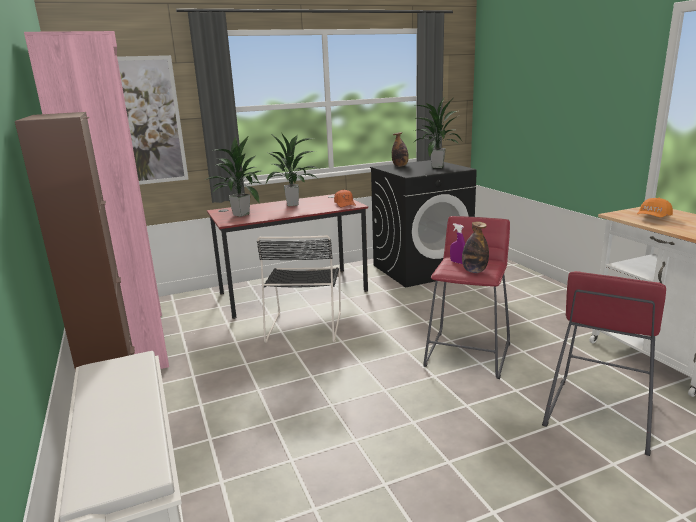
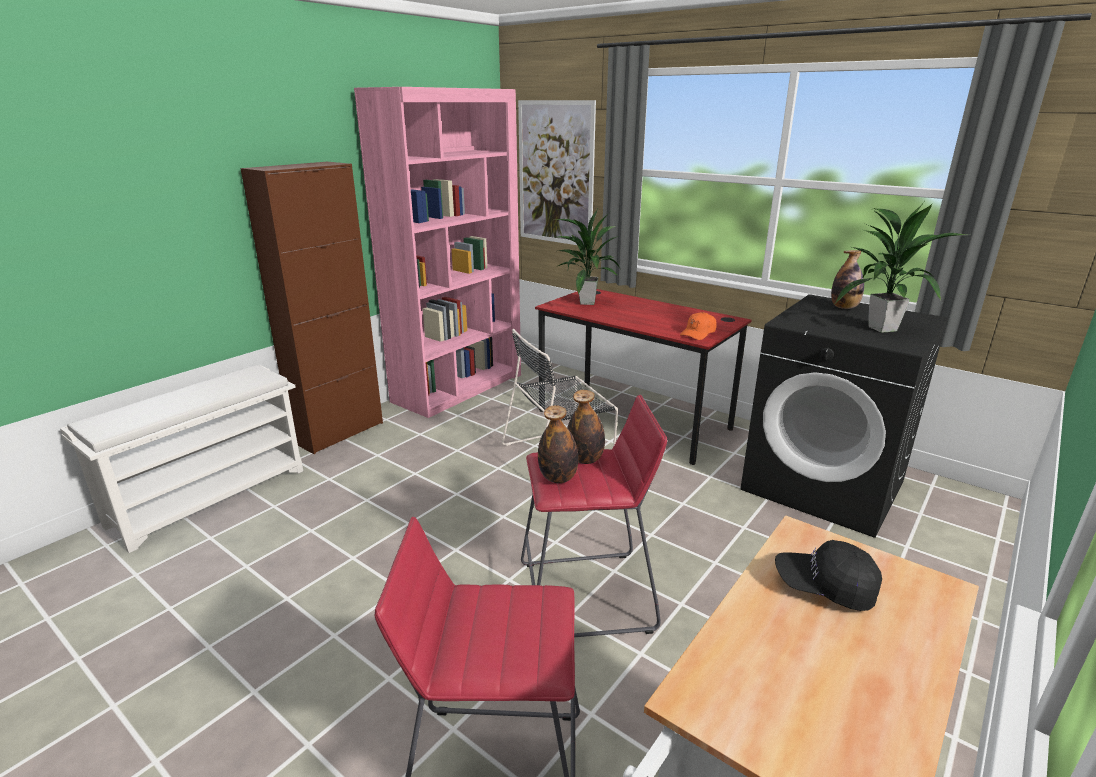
camera: 60 degrees right, 5 degrees up
(293, 204) = (658, 311): potted plant -> none
(457, 262) = (585, 459): purple spray bottle -> bottle
(653, 218) = (824, 587): orange cap -> black cap

